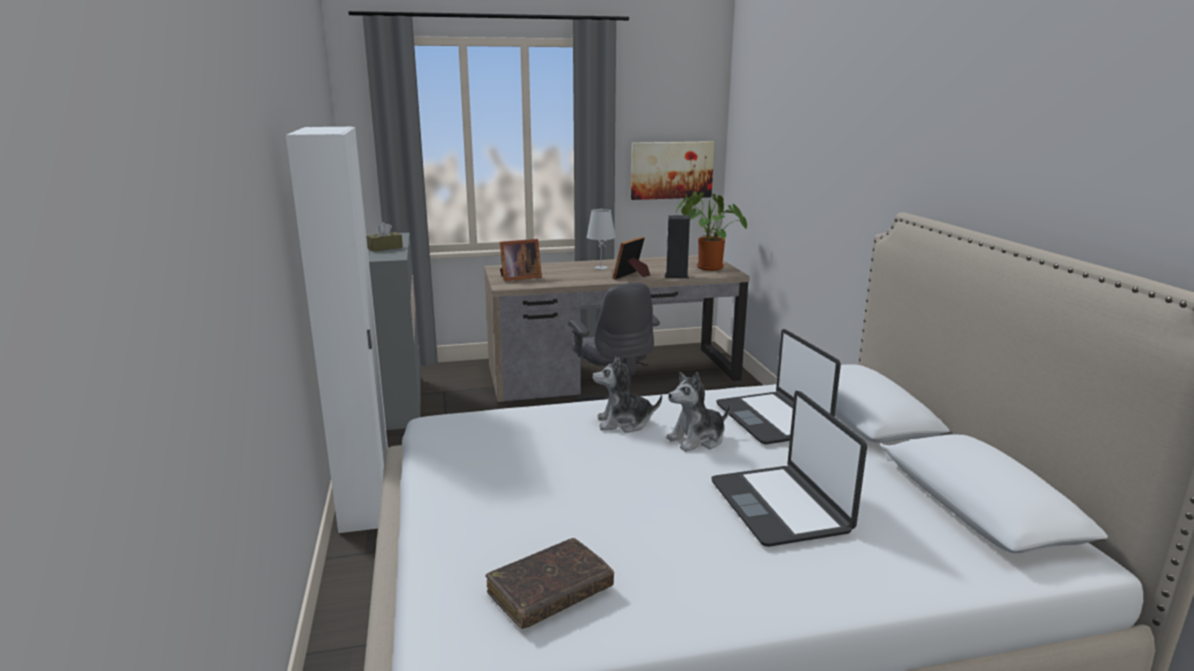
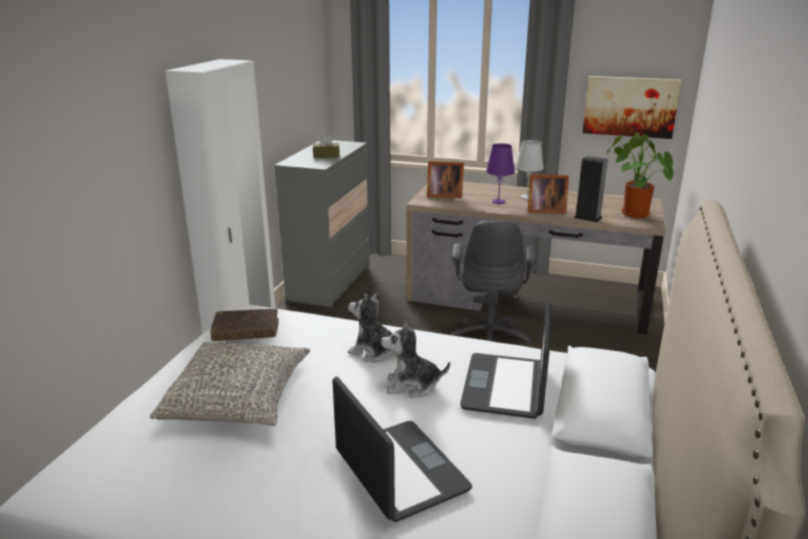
camera: 30 degrees right, 5 degrees up
(545, 499) = (238, 399): none -> grey pillow
(550, 592) = (151, 473): brown book -> brown book (246, 331)
(580, 275) = (498, 201): none -> purple table lamp
(632, 276) = (544, 210): picture frame -> picture frame turned 150 degrees counterclockwise
(780, 506) = (399, 471): laptop -> laptop turned 135 degrees clockwise

